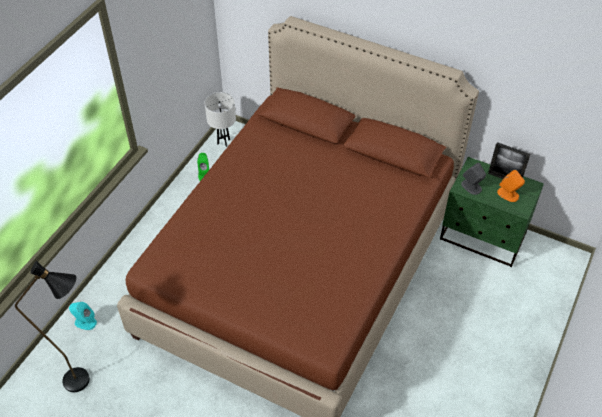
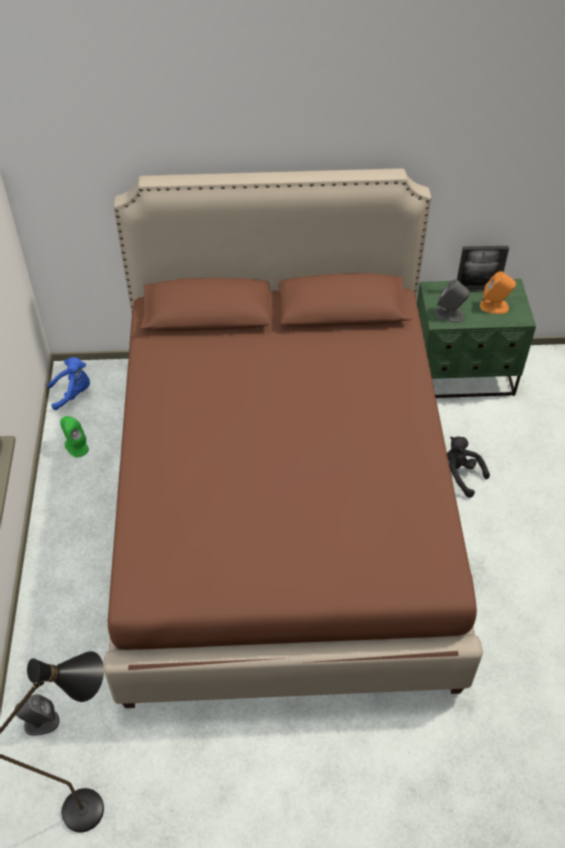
camera: 30 degrees left, 0 degrees up
(85, 322) = (41, 723): turquoise speaker -> grey speaker
(223, 142) = (73, 393): white table lamp -> blue plush toy
(430, 302) = (458, 476): none -> black plush toy

